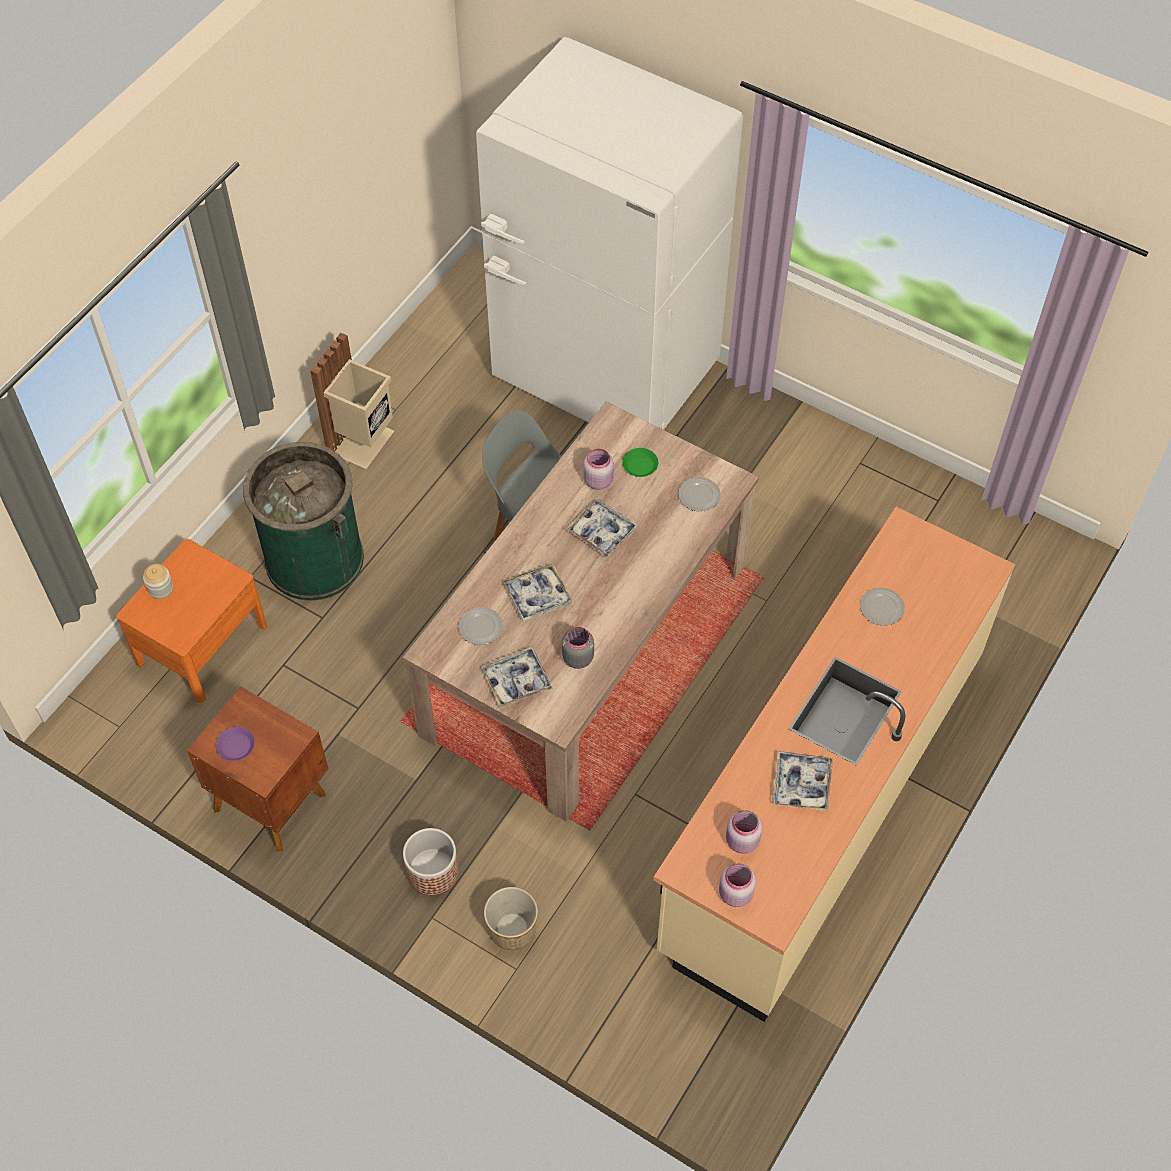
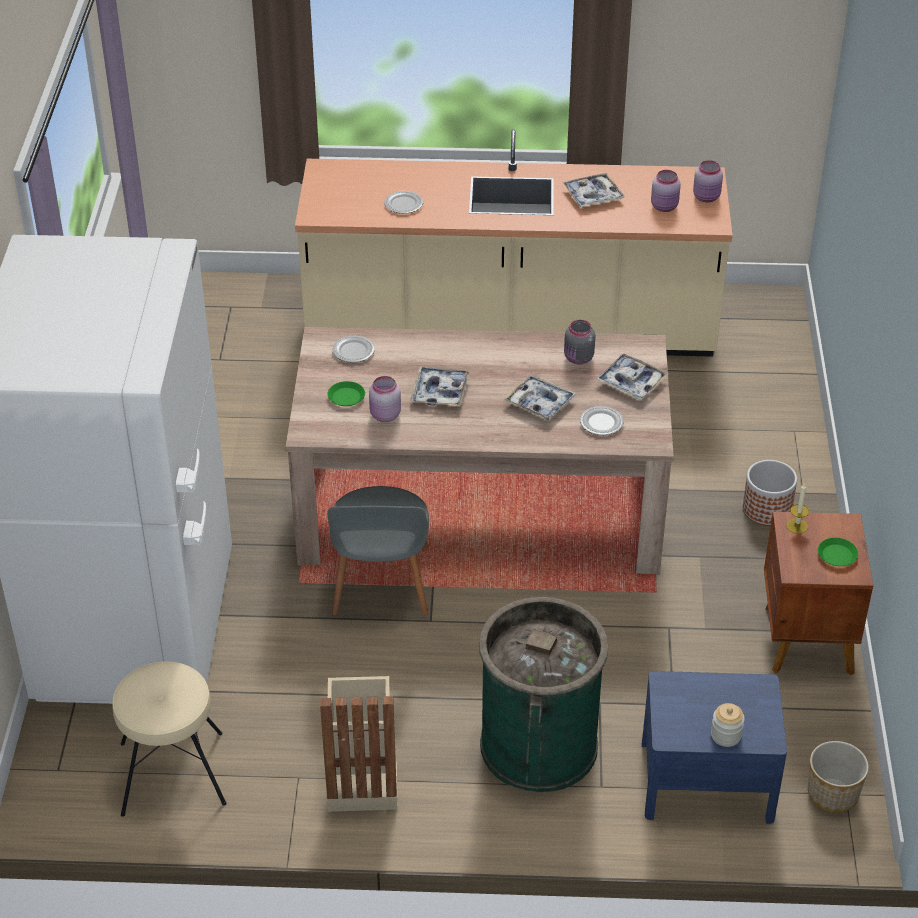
camera: 120 degrees left, 15 degrees down
(202, 644) = (706, 781): orange nightstand -> blue nightstand
(235, 745) = (837, 555): purple plate -> green plate
(288, 738) = (797, 526): none -> candle
(450, 345) = (173, 774): none -> beige stool
(511, 929) = (767, 446): planter -> planter (833, 794)

